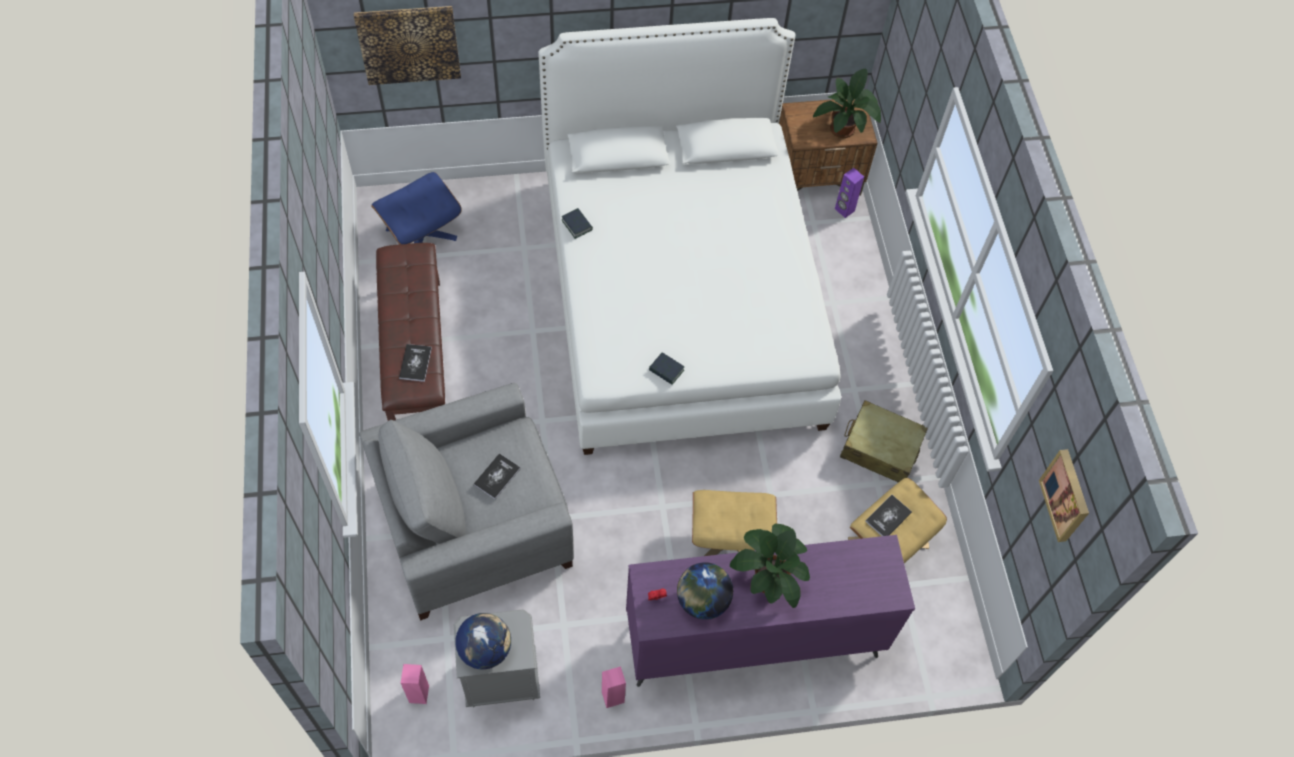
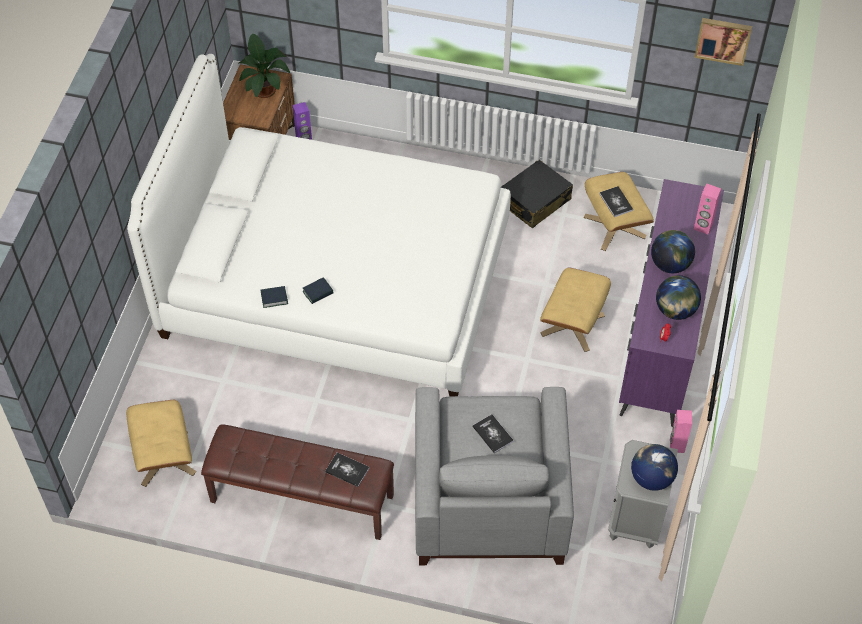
camera: 65 degrees left, 5 degrees down
(409, 44) = (69, 322): picture -> none
(418, 694) = (628, 583): pink speaker -> pink speaker (703, 227)
(421, 233) = (164, 458): blue ottoman -> beige ottoman
(666, 370) = (449, 282): book -> book (318, 292)
(768, 576) = (670, 264): potted plant -> globe
(880, 448) = (534, 201): beige suitcase -> black suitcase

